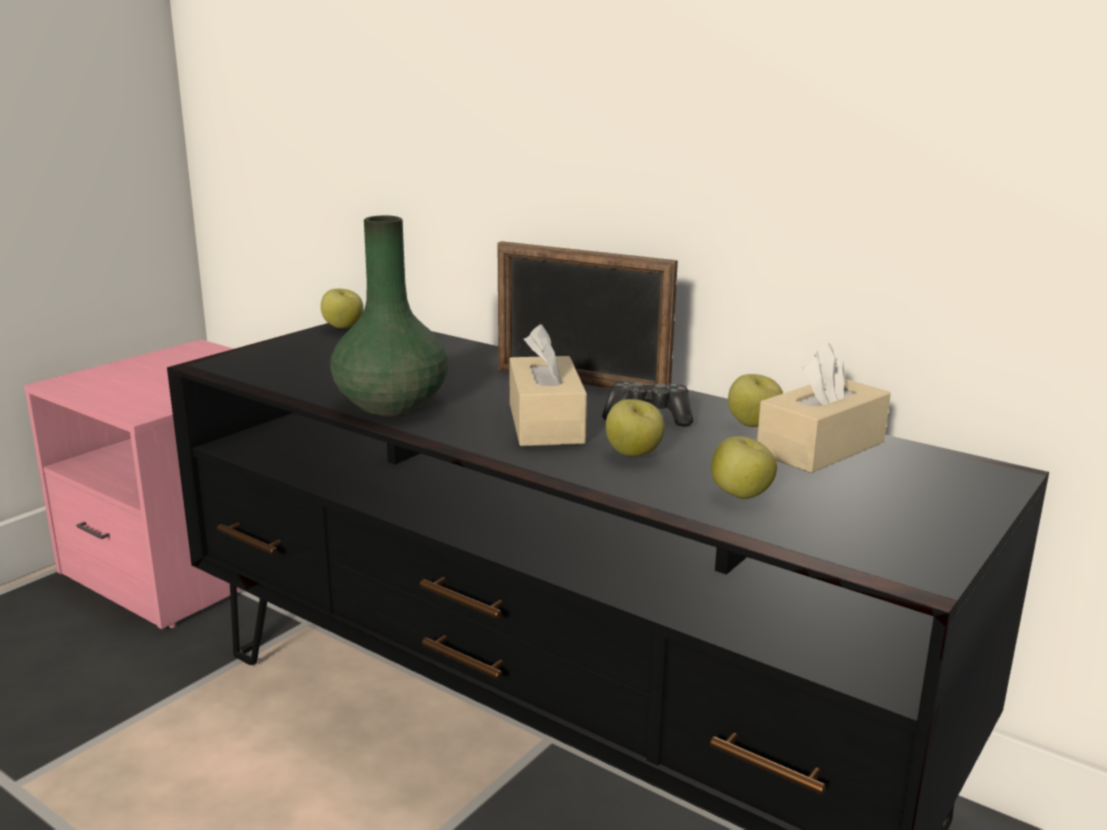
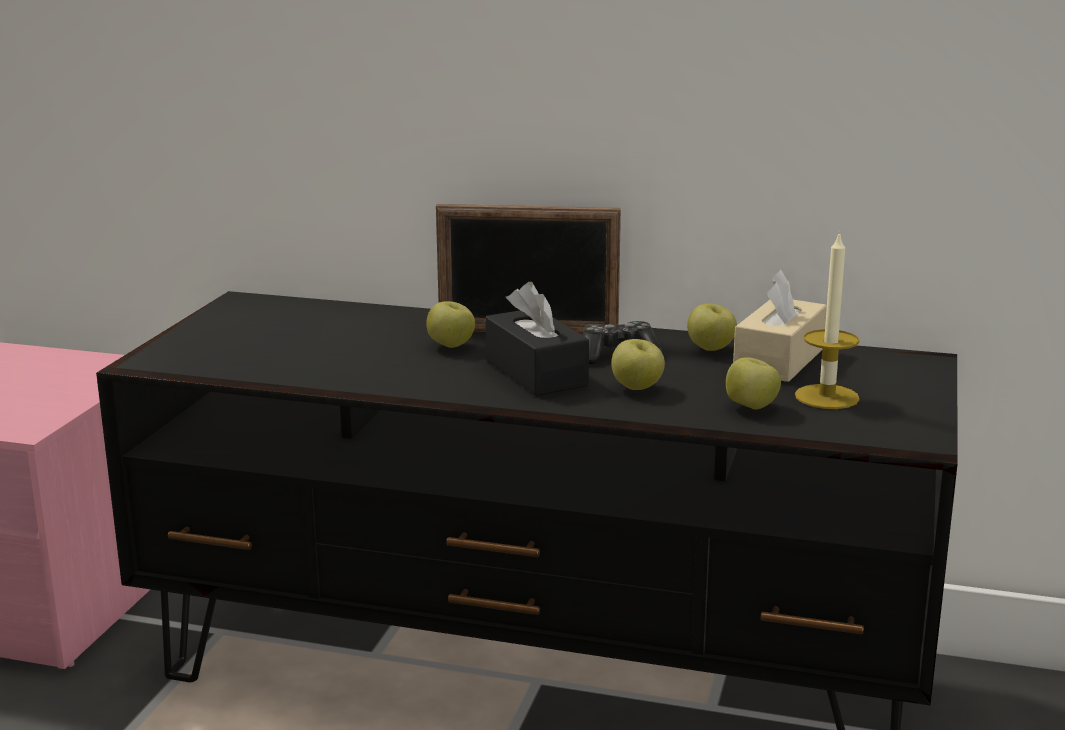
camera: 20 degrees left, 0 degrees up
(343, 328) = (232, 307): apple -> apple (451, 346)
(390, 404) = (375, 376): green vase -> none
(545, 423) = (536, 373): beige tissue box -> black tissue box
(842, 498) = (827, 397): none -> candle

